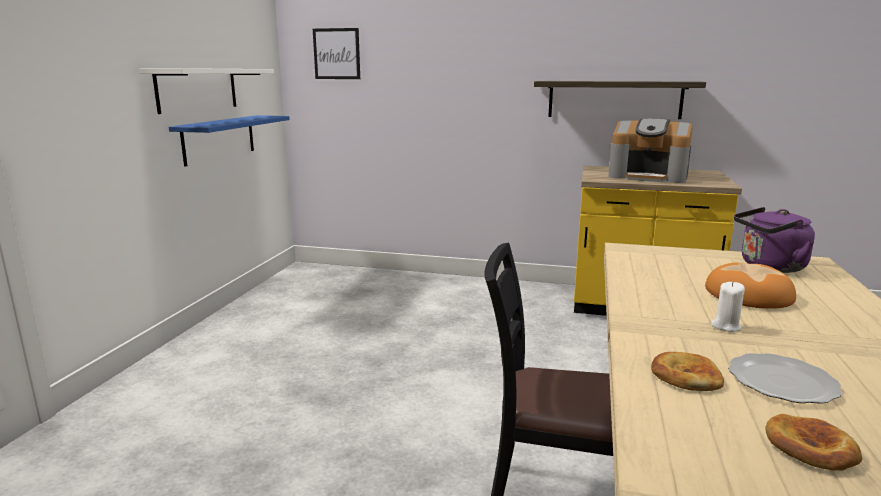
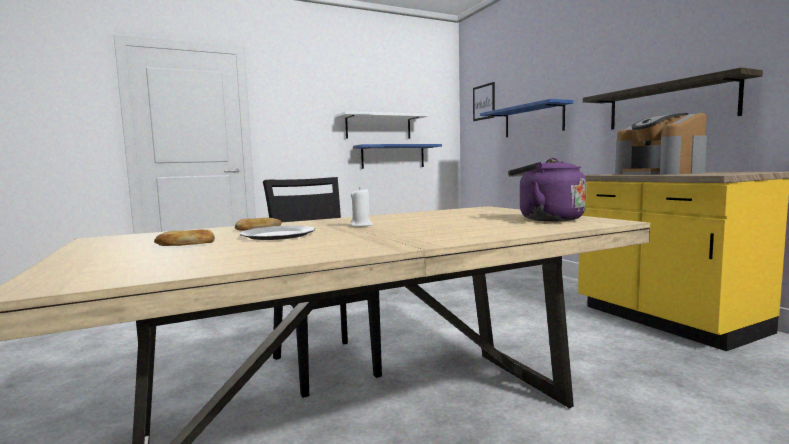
camera: 50 degrees right, 10 degrees down
(433, 93) = (533, 120): none -> blue shelf
(749, 295) = (448, 222): bread -> none

